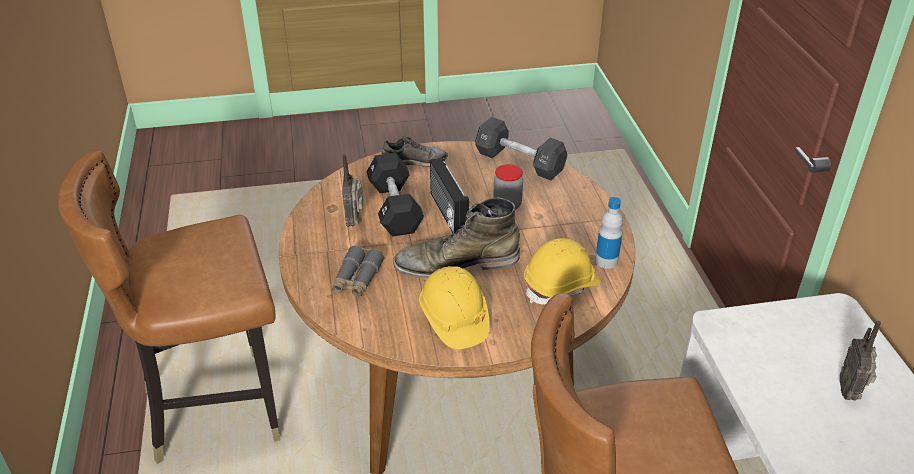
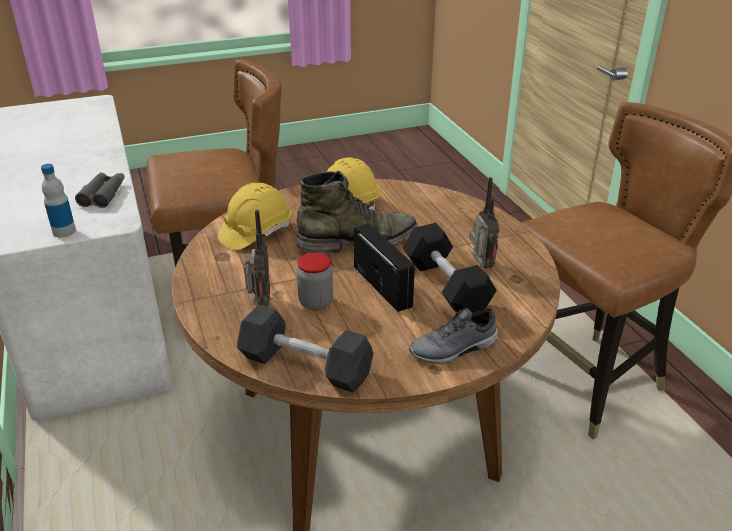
camera: 170 degrees right, 5 degrees down
(357, 279) = (445, 220): grey binoculars -> grey binoculars (103, 194)
(606, 261) = (208, 256): bottle -> bottle (64, 231)
(850, 391) = (41, 193): radio -> radio (259, 304)

